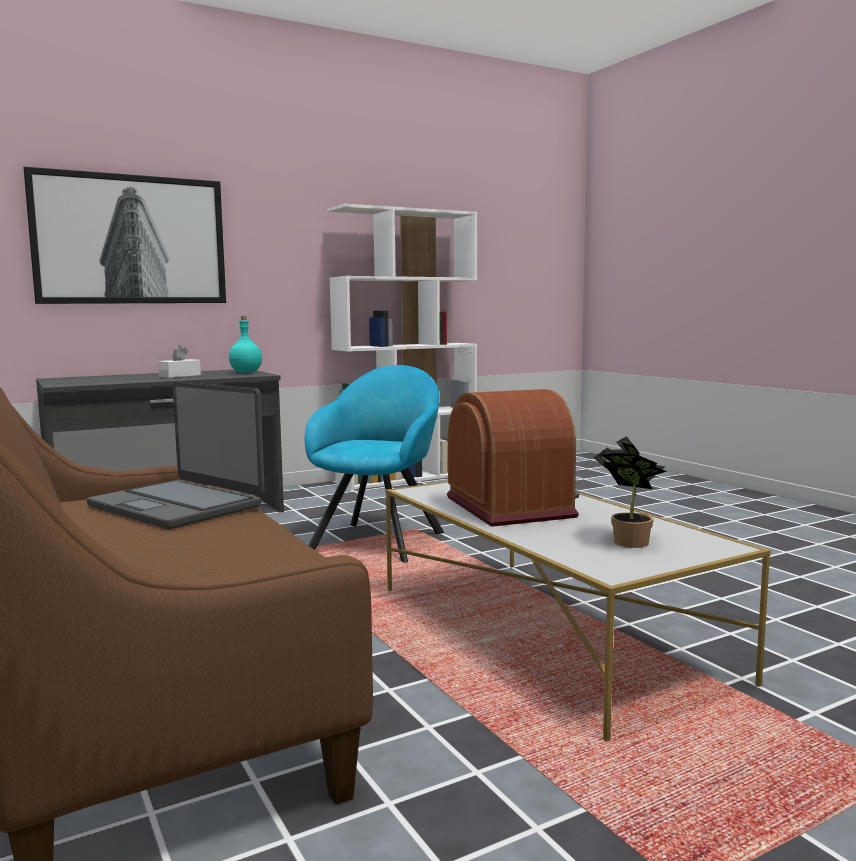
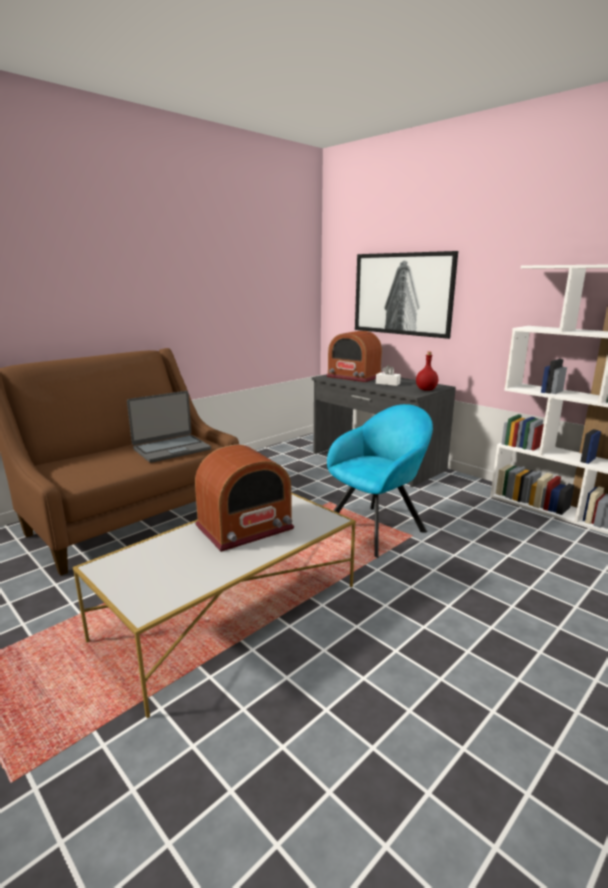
camera: 75 degrees right, 10 degrees up
(99, 379) = (354, 377): none -> radio
(178, 505) = (171, 449): laptop -> laptop turned 150 degrees counterclockwise
(246, 372) = (426, 390): turquoise bottle -> red bottle
(380, 539) = (378, 528): turquoise armchair -> turquoise armchair turned 45 degrees counterclockwise
(627, 541) = (162, 571): potted plant -> none

